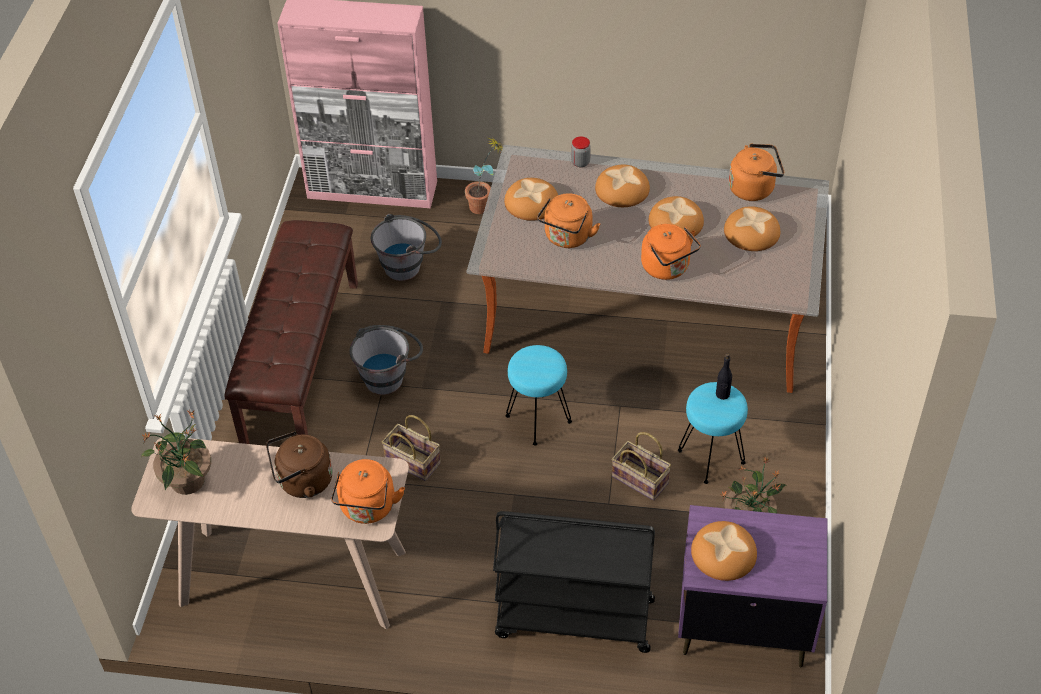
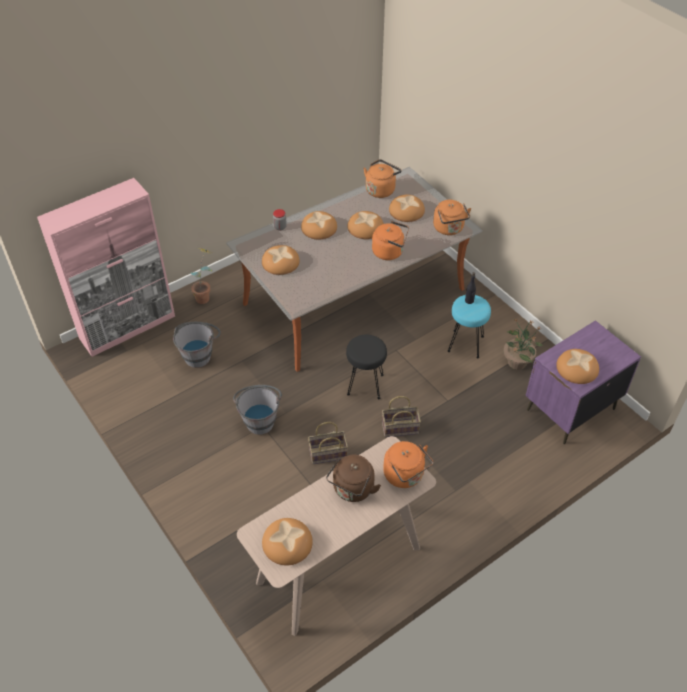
camera: 45 degrees left, 0 degrees up
(187, 482) = (286, 543): potted plant -> bread
(300, 362) = (199, 448): brown bench -> none
(537, 419) = (365, 385): turquoise stool -> black stool
(567, 238) = (322, 268): orange kettle -> orange kettle (449, 229)
(573, 619) = (499, 468): black cart -> none
(641, 480) = (448, 378): basket -> basket (401, 427)

